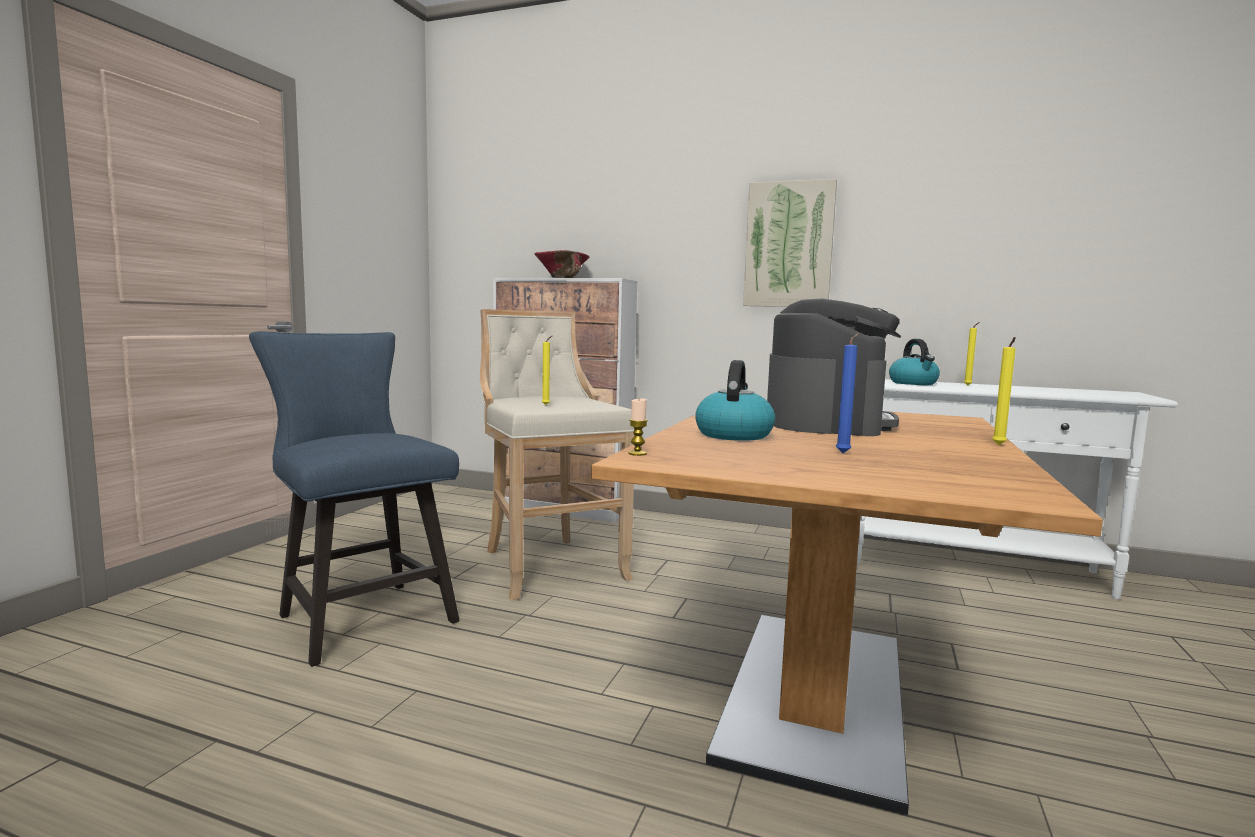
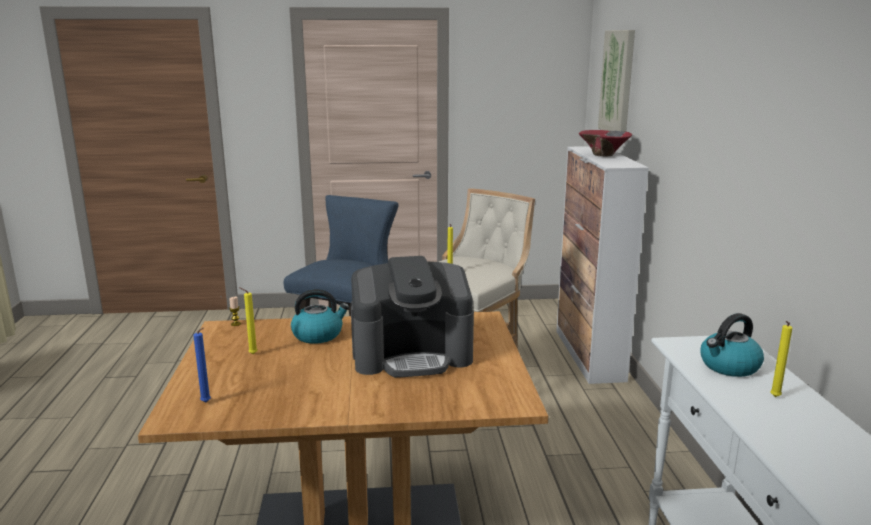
camera: 65 degrees right, 10 degrees up
(789, 245) = (736, 158): picture -> picture (618, 82)
(844, 453) = (278, 368): blue candle -> blue candle (207, 402)
(999, 445) = (358, 416): yellow candle -> yellow candle (251, 354)

